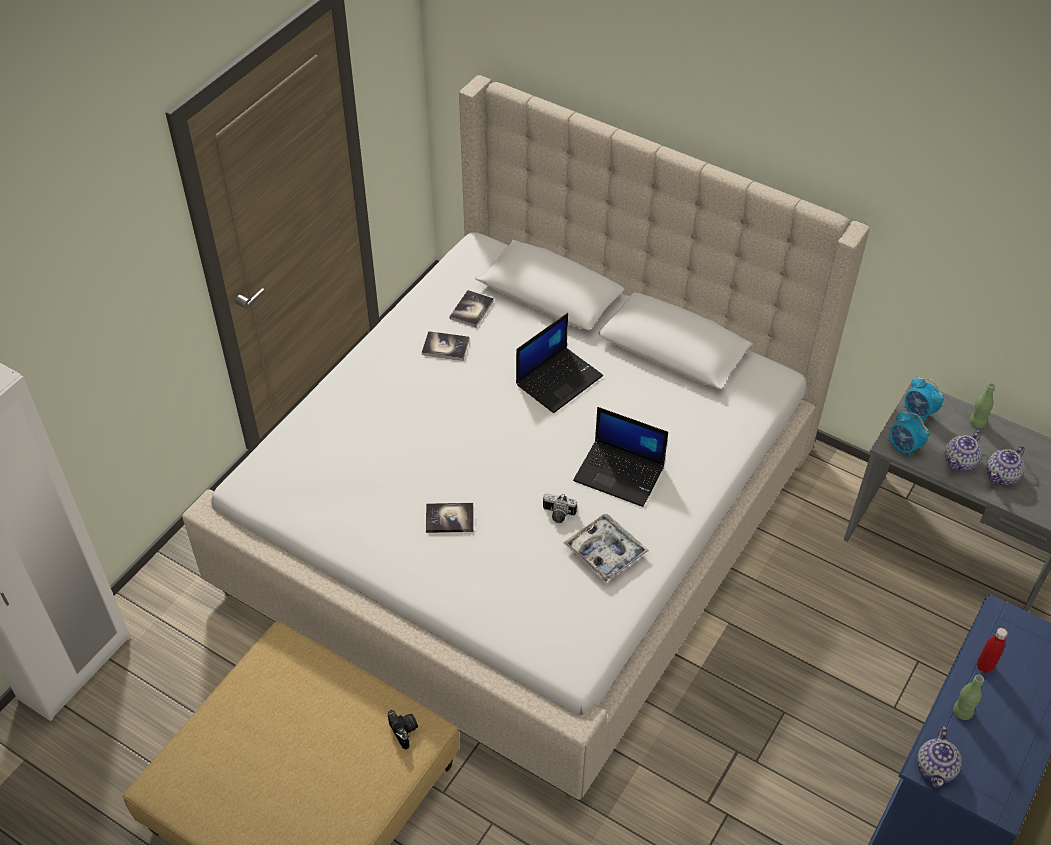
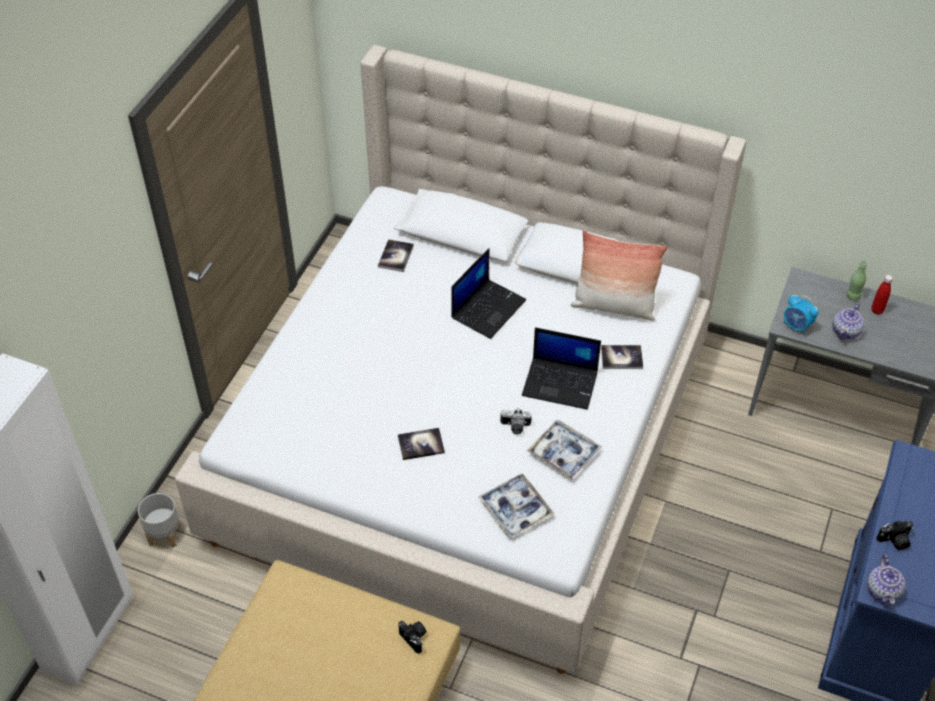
camera: 10 degrees left, 0 degrees up
(179, 574) = (165, 534): none -> grey planter
(445, 347) = (380, 293): book -> book (621, 358)
(536, 606) = (515, 509): none -> tray
(699, 396) = (614, 306): none -> pillow
(918, 413) = (802, 294): alarm clock -> none
(962, 712) = (894, 541): green bottle -> camera
(984, 666) = (904, 500): red bottle -> red bottle (877, 310)
(1002, 475) = (883, 338): teapot -> none

